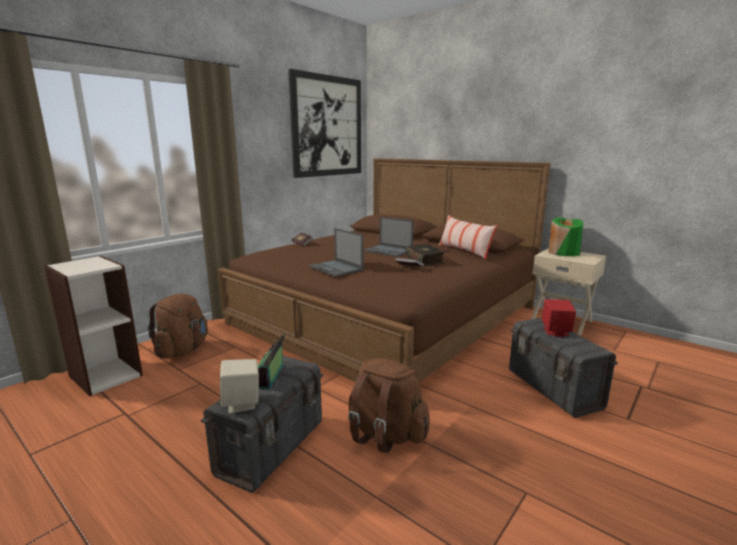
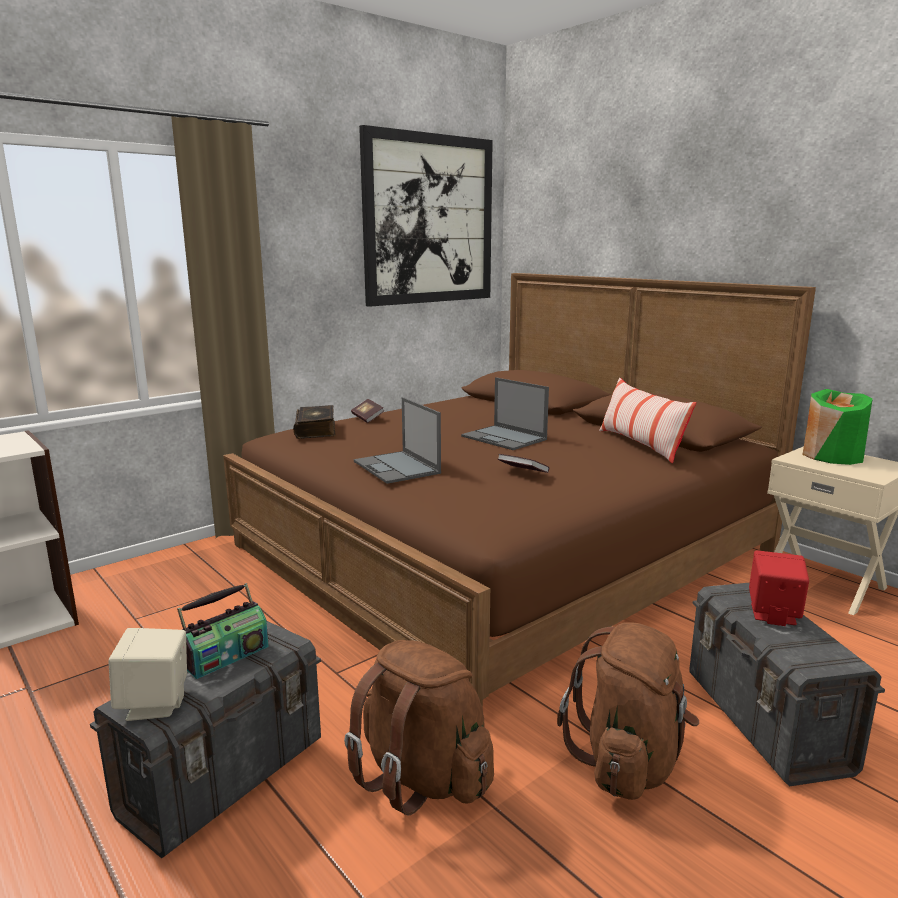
camera: 10 degrees right, 0 degrees up
(182, 351) = (153, 586): brown backpack -> brown backpack (629, 761)
(271, 376) = (226, 656): radio -> radio turned 150 degrees counterclockwise
(425, 260) = (560, 459): book -> book (316, 430)

